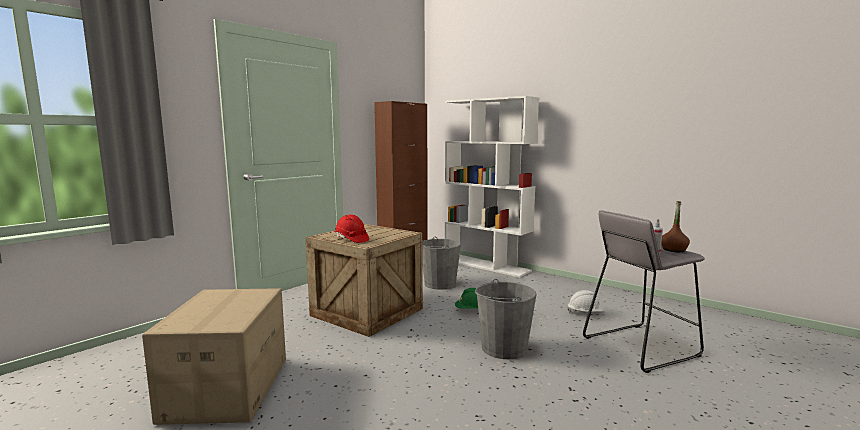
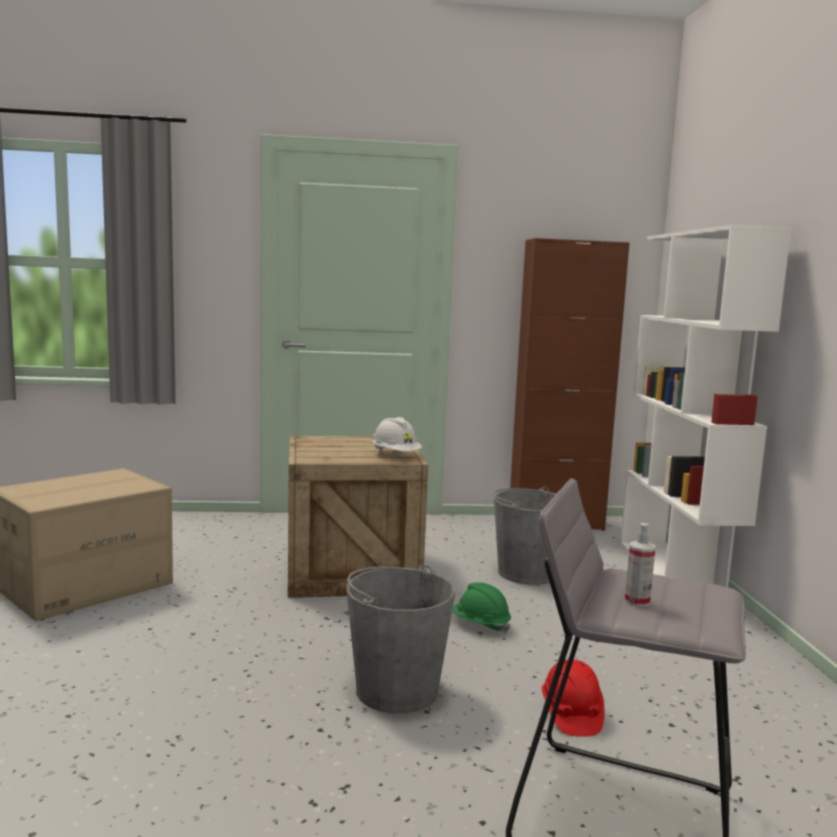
camera: 45 degrees right, 0 degrees up
(351, 239) = (318, 450): red hard hat -> red hard hat (571, 714)
(585, 313) = (662, 717): white hard hat -> white hard hat (395, 455)
(673, 250) = (698, 615): brown bottle -> none

